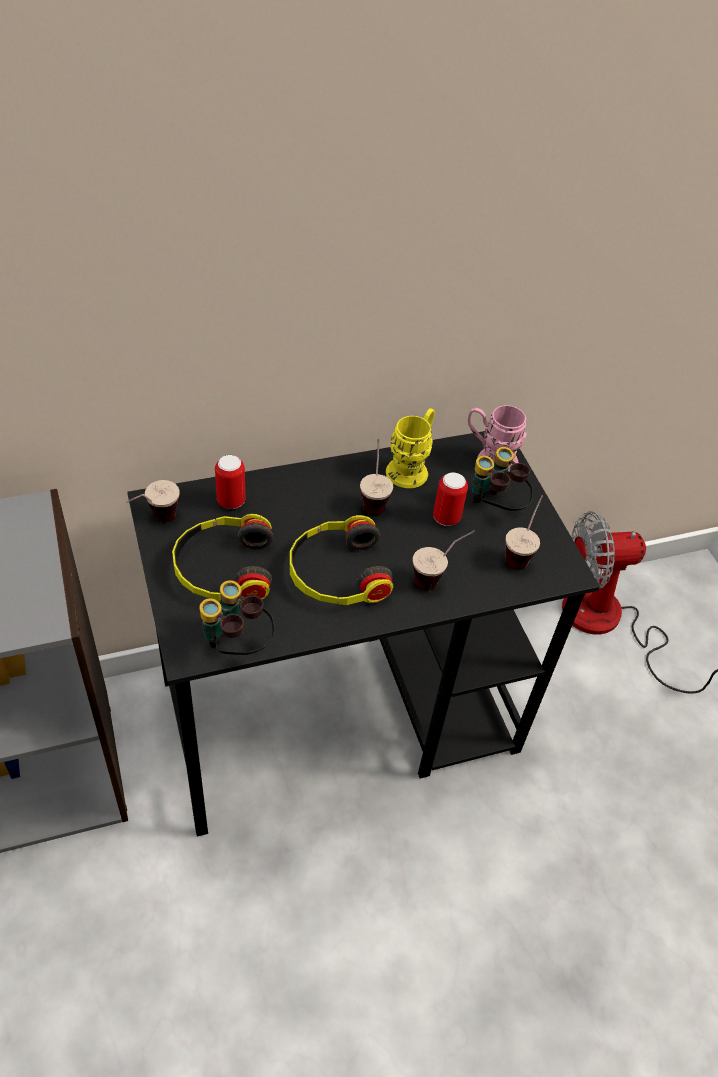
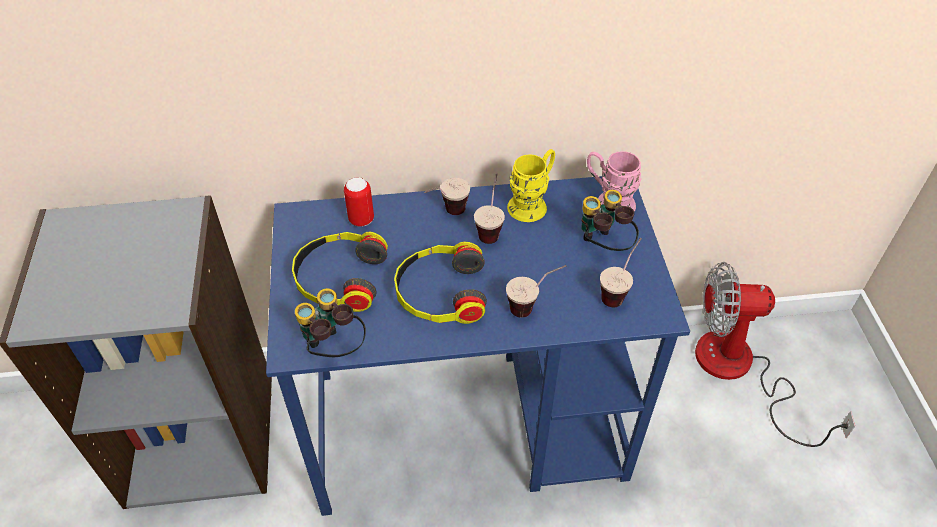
camera: 15 degrees right, 0 degrees up
(155, 522) = (290, 232): cup -> cup (446, 214)
(343, 715) = (471, 425): black desk -> blue desk
(446, 518) = (554, 252): can -> none

